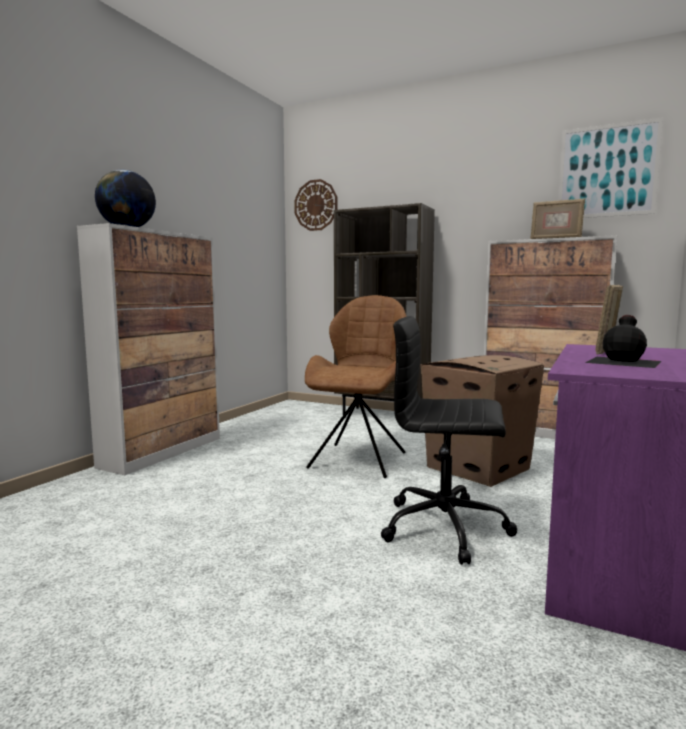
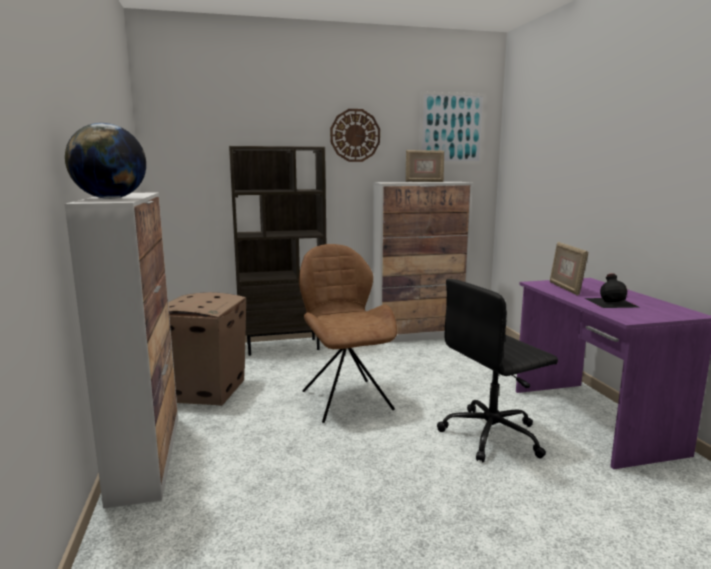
camera: 40 degrees left, 5 degrees up
(316, 205) = (181, 132): wall clock -> wall clock (355, 135)
(479, 468) = (433, 379): cardboard box -> cardboard box (205, 390)

